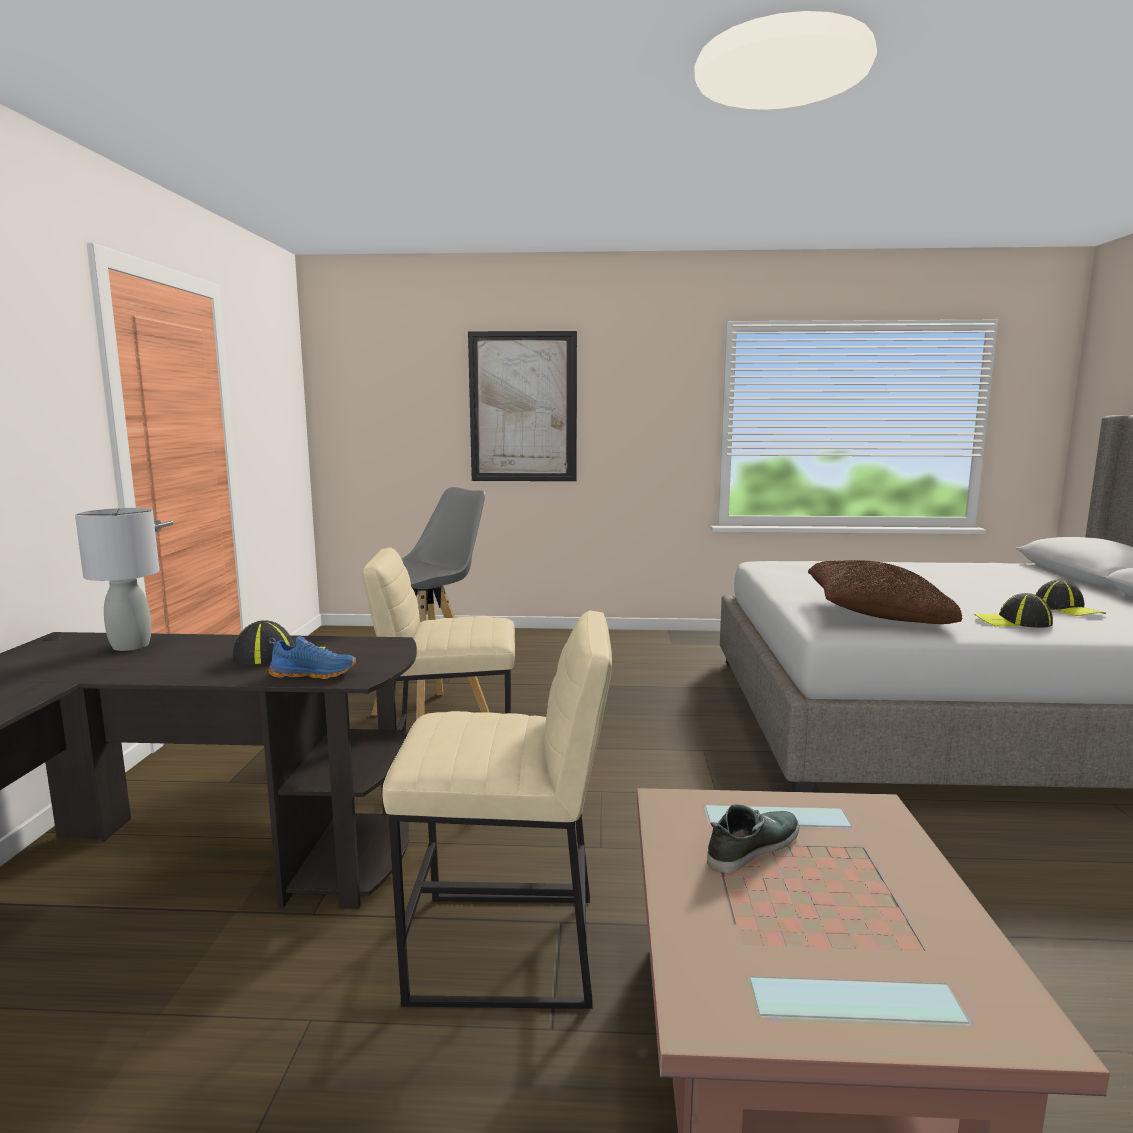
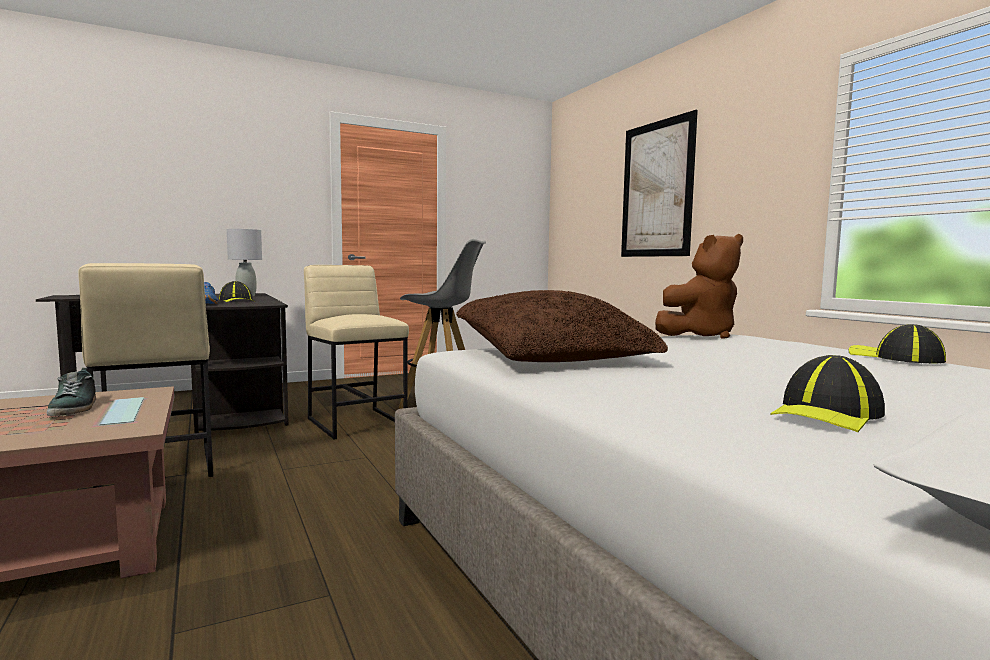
camera: 60 degrees right, 5 degrees down
(752, 847) = (75, 408): shoe -> shoe turned 45 degrees clockwise
(780, 569) = (700, 336): none -> brown plush toy
(1013, 622) = (632, 389): cap -> cap (895, 358)

